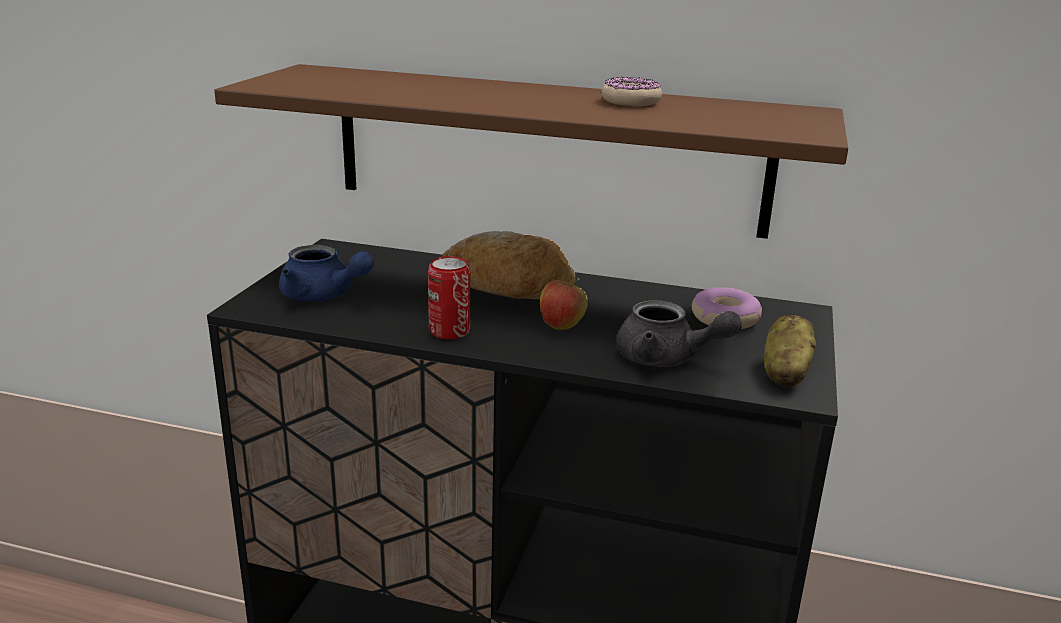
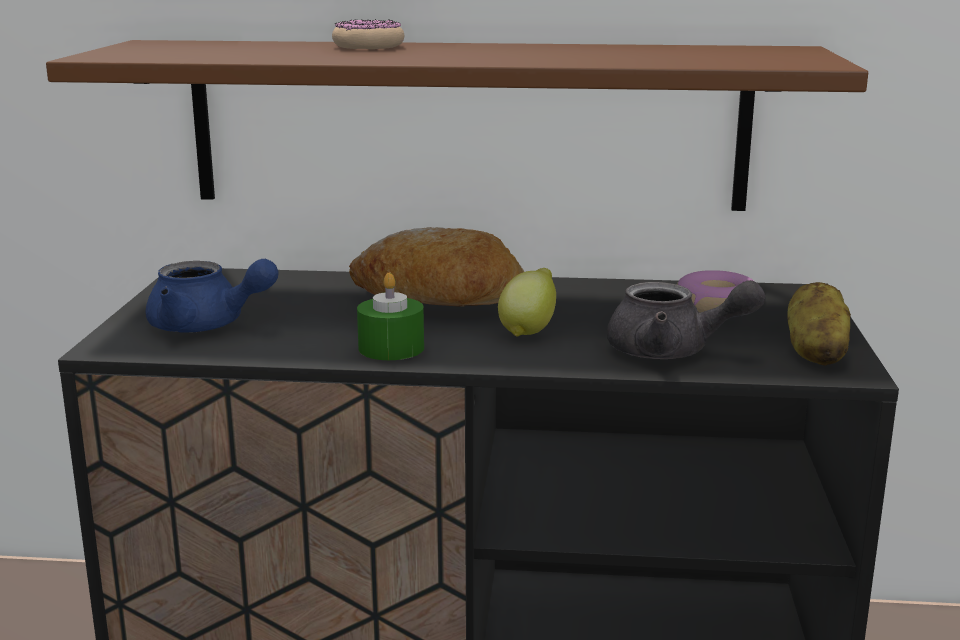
camera: 10 degrees left, 5 degrees down
(449, 331) = (391, 348): can -> green candle
(562, 326) = (528, 331): apple -> lemon
(631, 101) = (581, 50): donut -> donut (368, 46)

